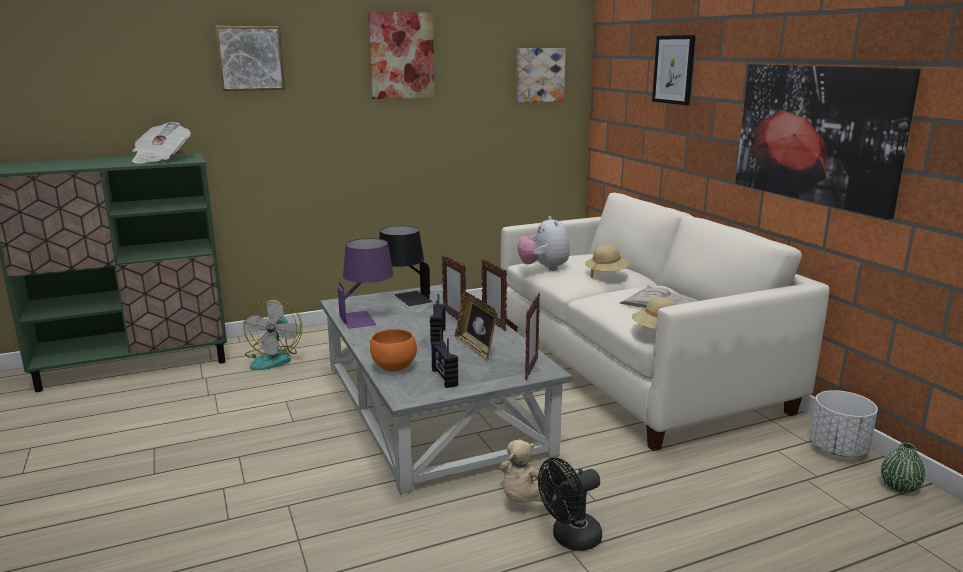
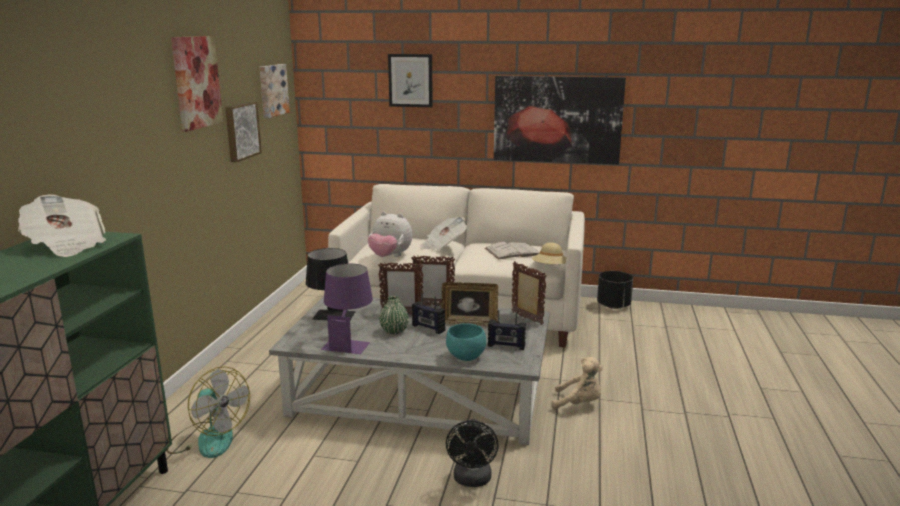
camera: 55 degrees left, 0 degrees up
(250, 58) = (88, 100): picture -> picture (241, 131)
(393, 368) = (466, 357): orange bowl -> turquoise bowl
(525, 500) = (578, 404): beige plush toy -> beige plush toy turned 45 degrees counterclockwise
(570, 539) = (631, 405): black fan -> black fan (472, 480)
(606, 274) = (443, 245): beige hat -> newspaper
(838, 449) = (613, 305): white planter -> black planter
(899, 487) = (657, 309): green vase -> green vase (394, 331)

